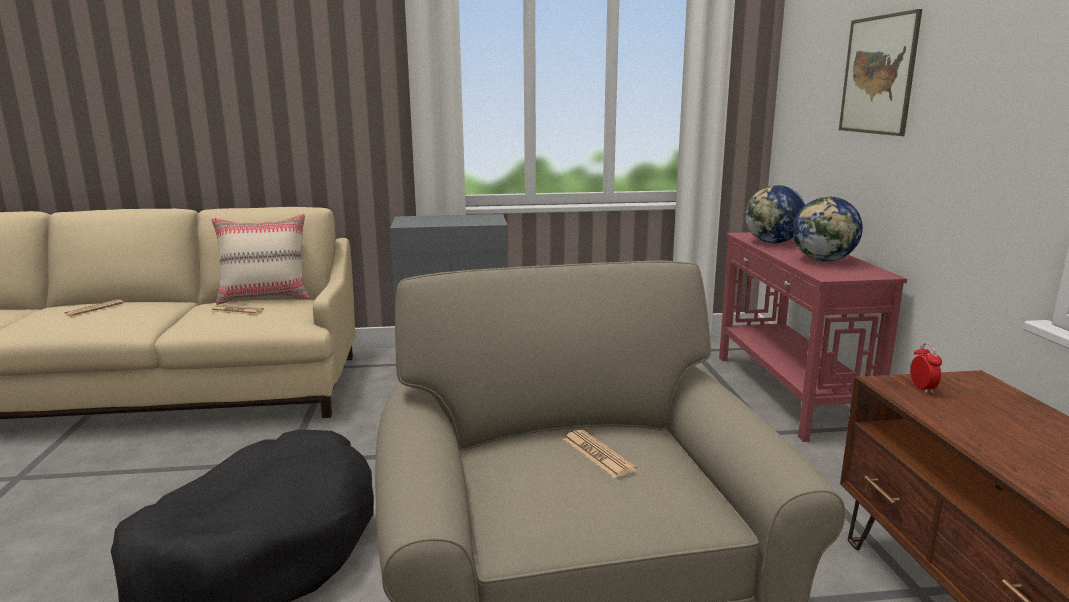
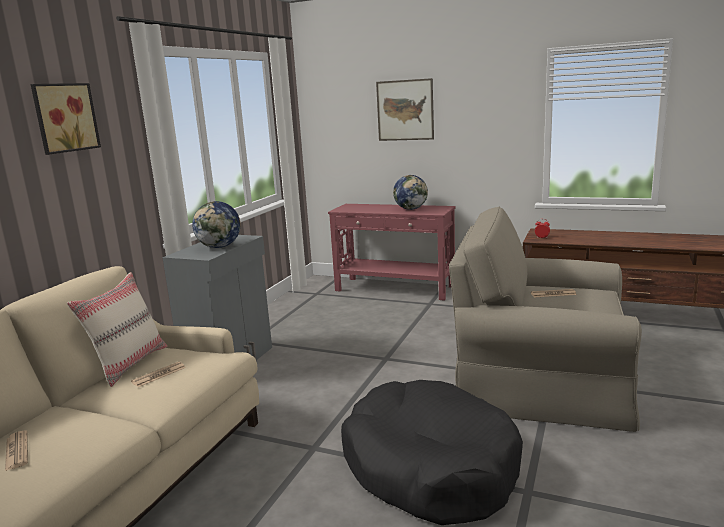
camera: 60 degrees left, 0 degrees up
(321, 54) = (64, 117): none -> picture
(772, 242) = (364, 209): globe -> globe (219, 247)

